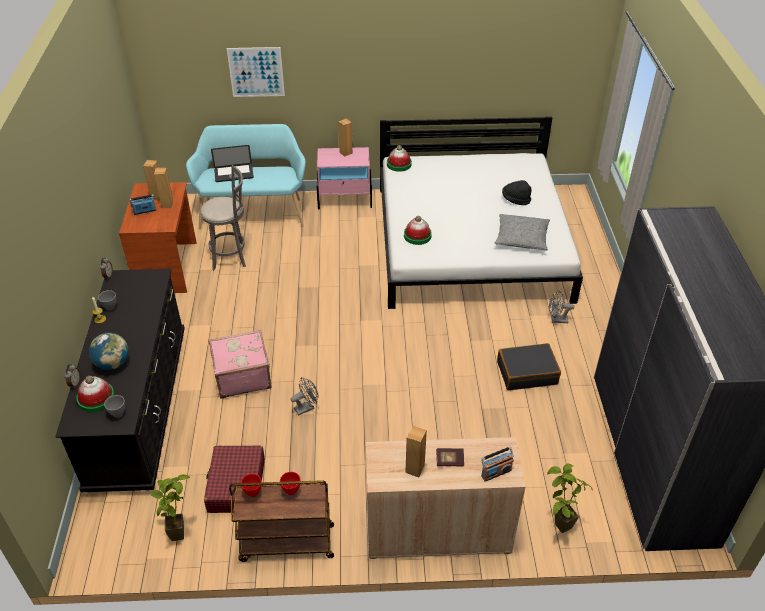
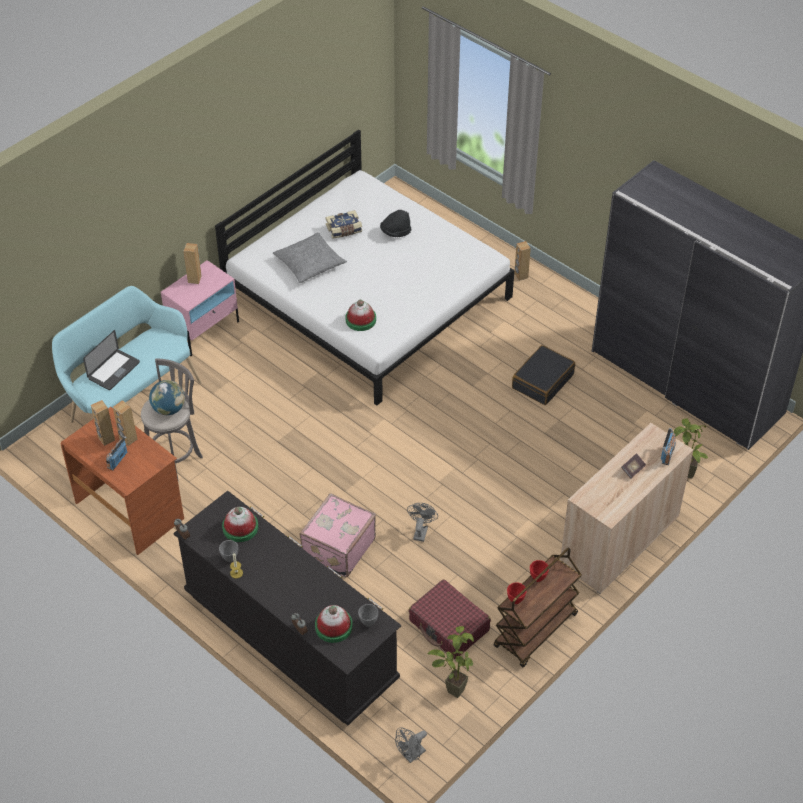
camera: 45 degrees left, 5 degrees up
(113, 364) = (305, 594): globe -> globe (169, 409)
(256, 72) = (93, 247): picture -> none
(399, 164) = (252, 260): hat -> hat (240, 527)
(414, 469) = (619, 491): brown speaker -> brown speaker (521, 275)
(481, 179) = (344, 230): none -> book
(521, 238) = (442, 266): grey pillow -> grey pillow (309, 263)
(556, 320) = (514, 322): grey fan -> grey fan (411, 755)

